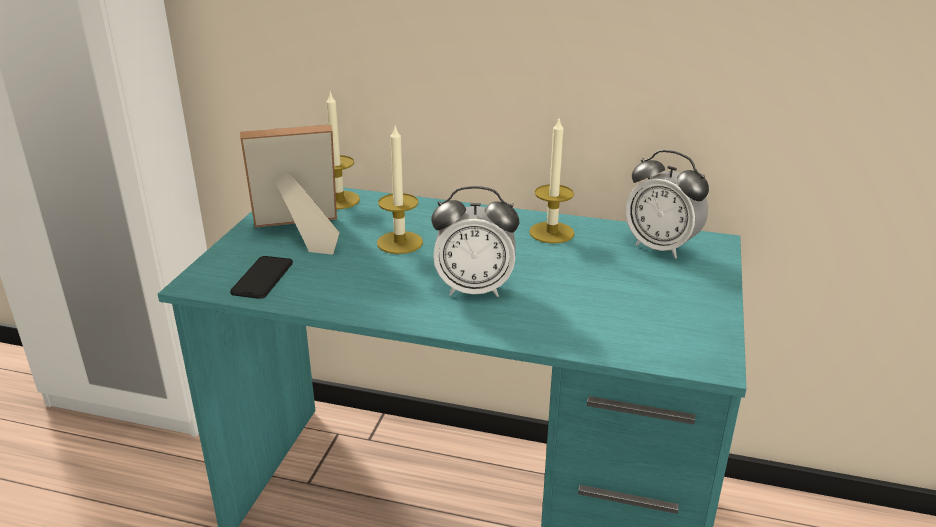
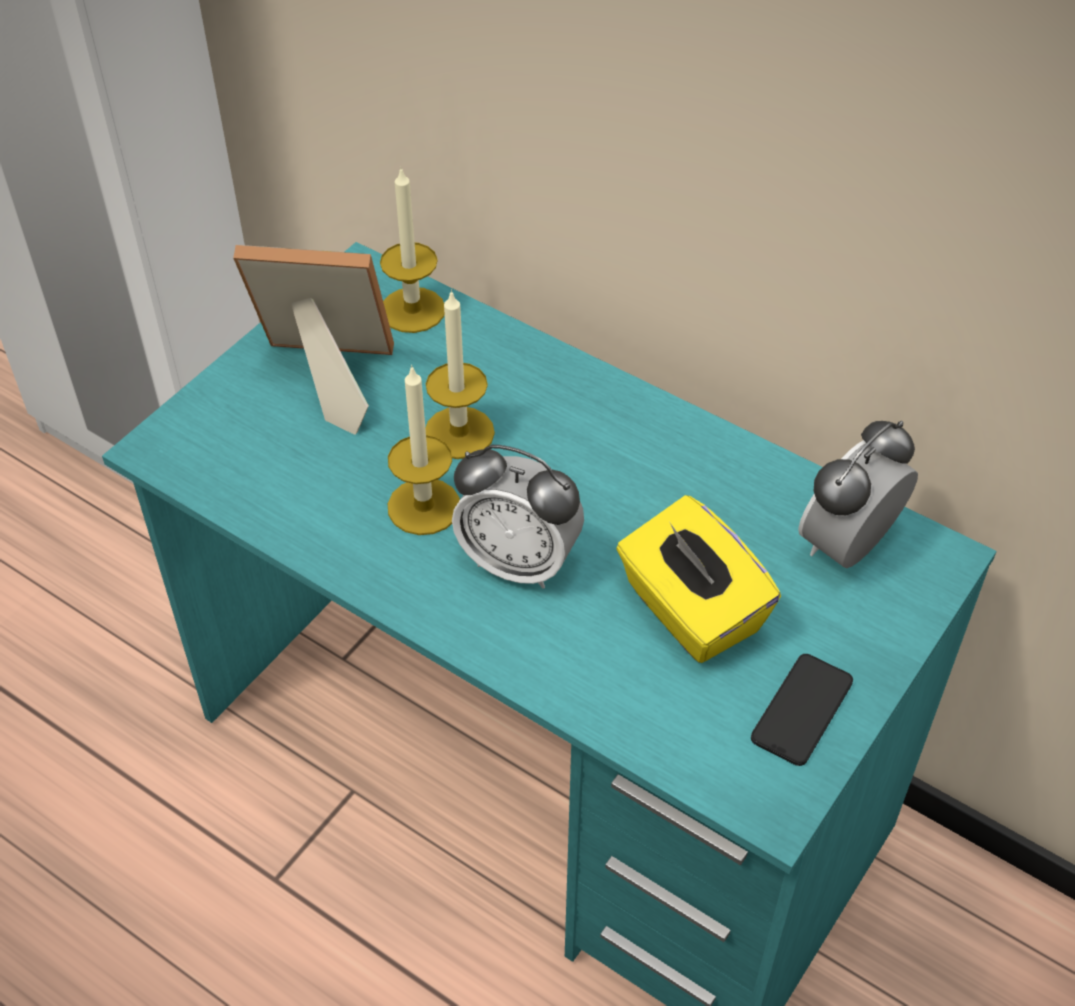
camera: 20 degrees right, 20 degrees up
(262, 278) = (243, 460): phone -> phone (802, 710)
(551, 232) = (695, 467): candle -> candle (424, 506)
(594, 289) = (690, 610): none -> yellow tissue box
(661, 247) = (847, 546): alarm clock -> alarm clock turned 75 degrees clockwise

